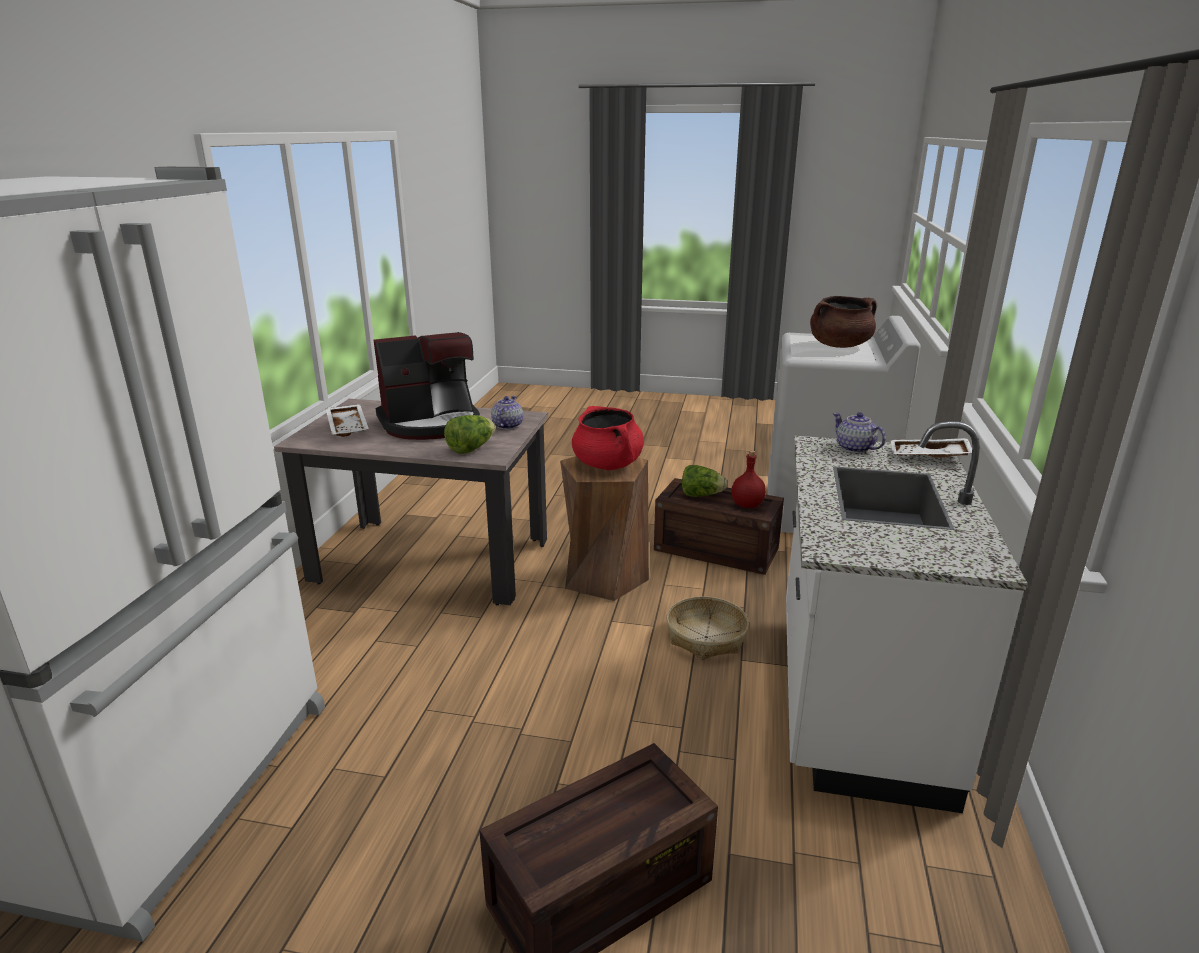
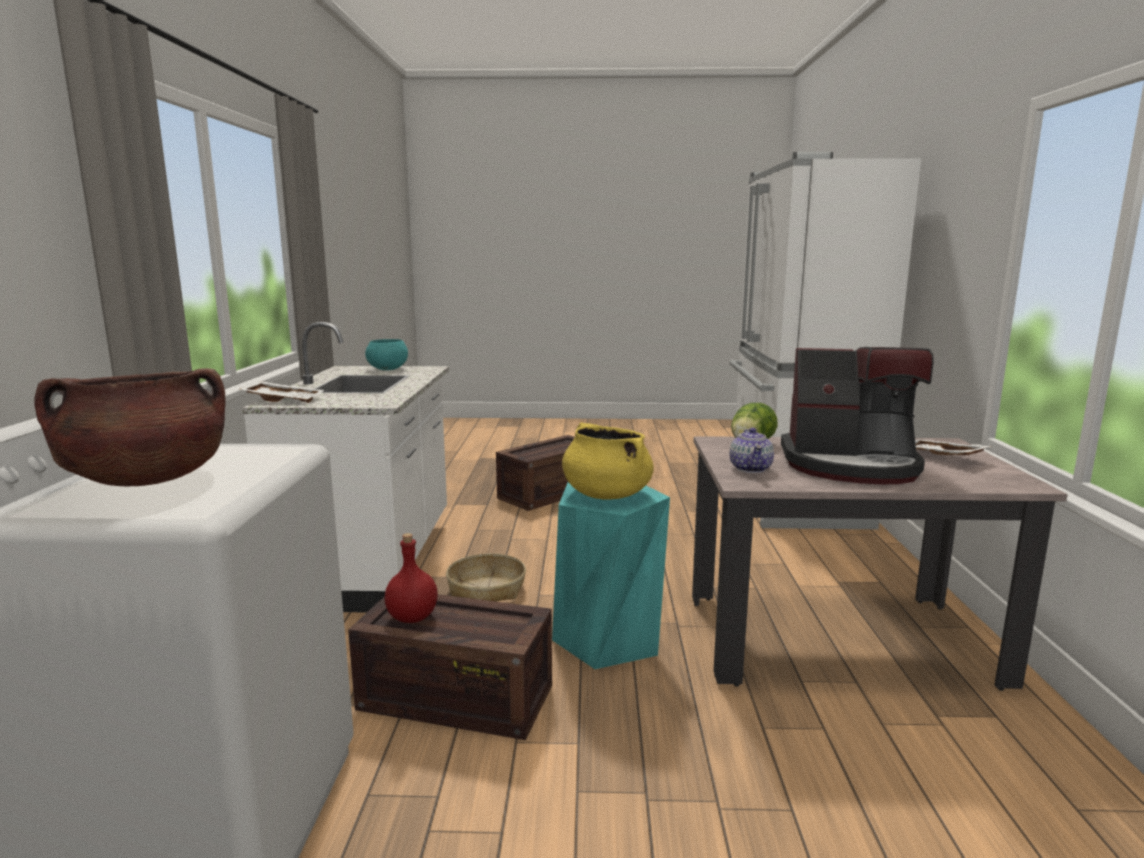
camera: 170 degrees right, 10 degrees down
(431, 424) = (851, 465): coffee machine -> coffee machine turned 135 degrees counterclockwise
(604, 577) = (607, 639): brown stool -> turquoise stool
(608, 465) = (606, 494): red cooking pot -> yellow cooking pot
(701, 495) = (480, 629): lettuce -> none
(855, 448) = (346, 402): teapot -> none
(899, 549) = (388, 369): none -> turquoise bowl

